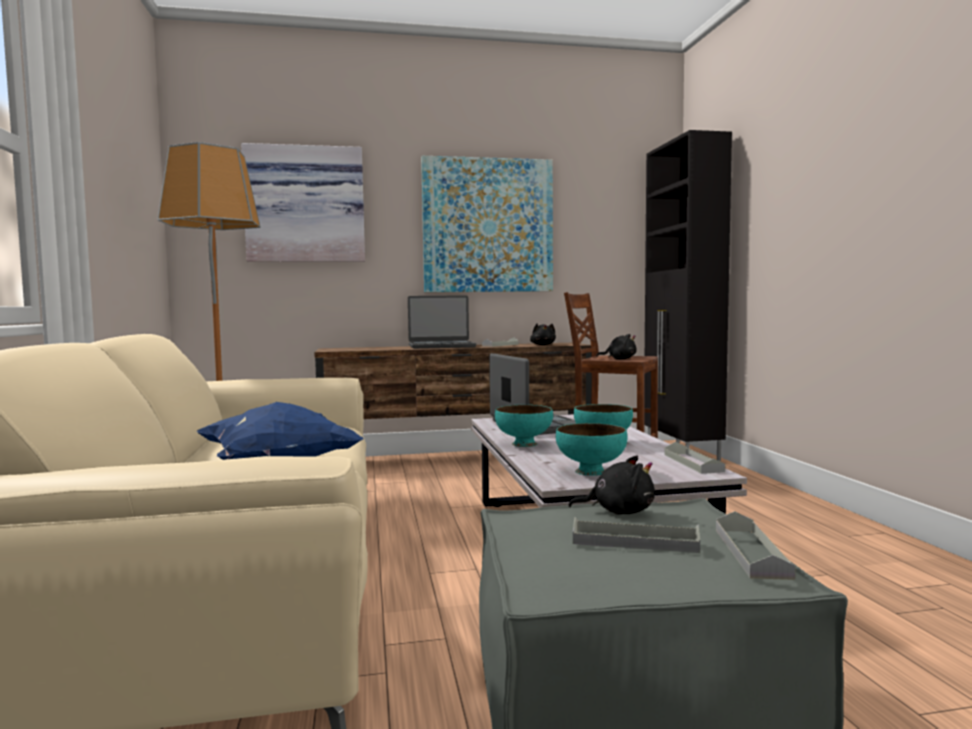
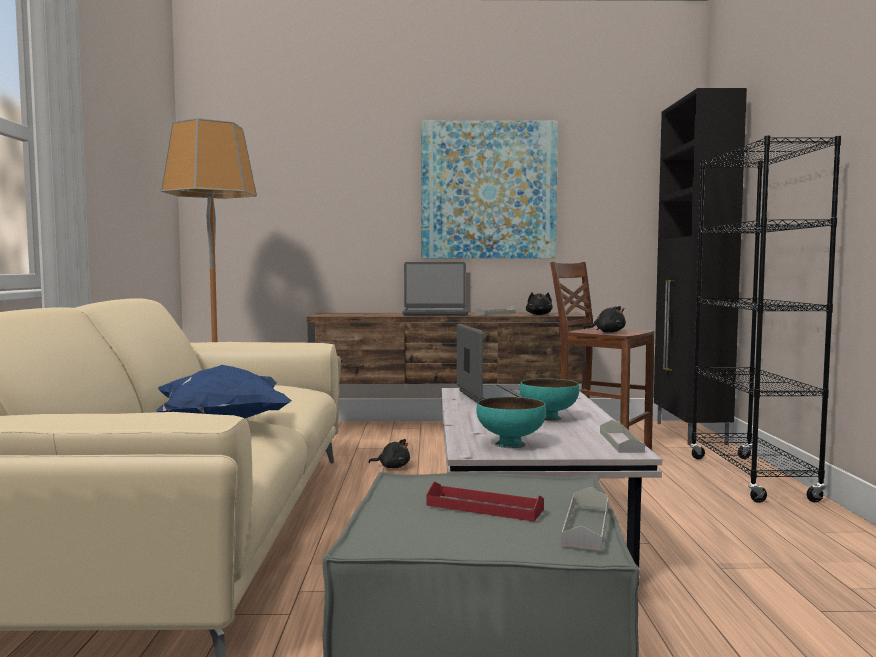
camera: 10 degrees right, 0 degrees up
(305, 205) = (306, 172): picture -> none
(523, 444) = (469, 415): turquoise bowl -> none
(618, 512) = (499, 482): black plush toy -> black plush toy (392, 467)
(635, 541) = (484, 507): grey tray -> red tray
(758, 490) = (750, 478): none -> black bookcase

